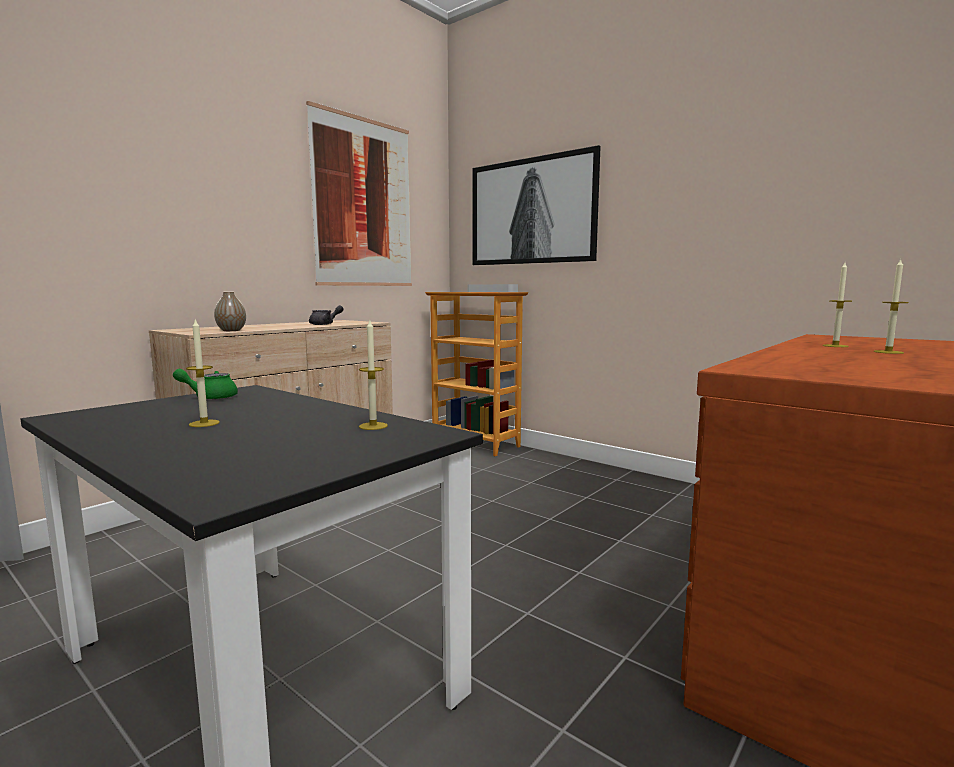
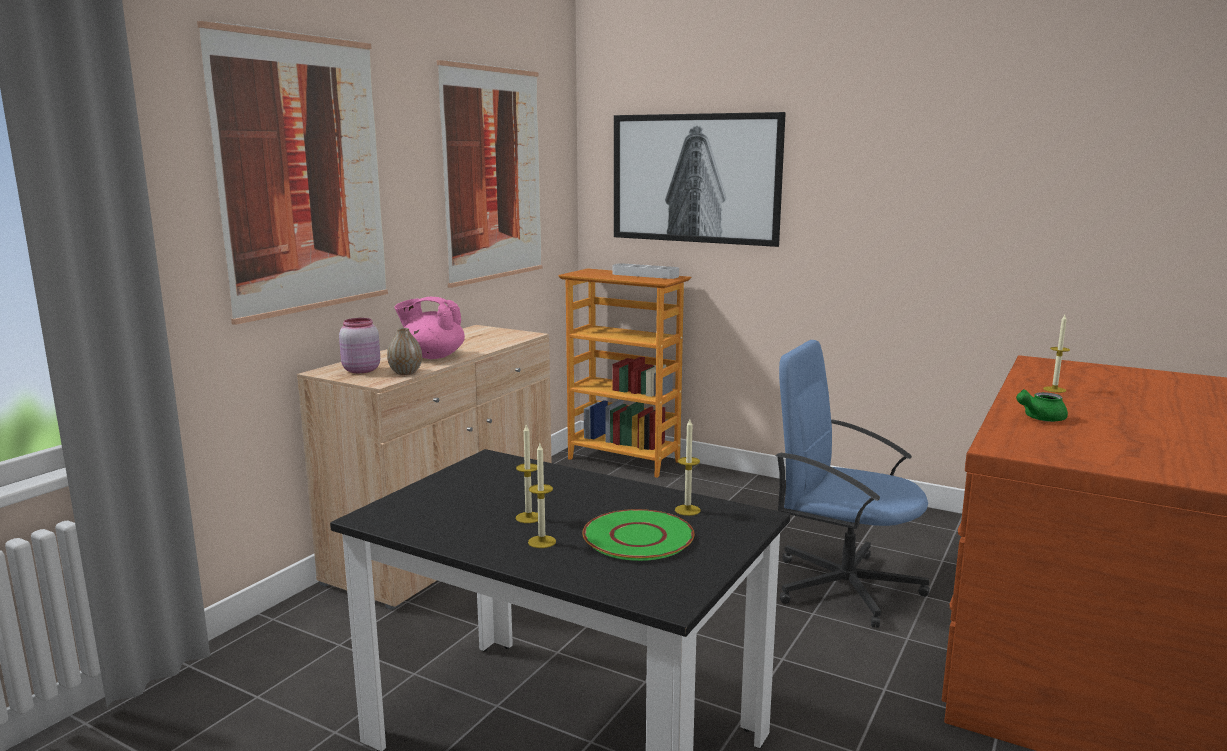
camera: 10 degrees left, 5 degrees up
(161, 166) = (303, 175): none -> picture
(200, 329) = (360, 370): none -> pink jar
(210, 397) = (471, 475): green teapot -> green teapot (1039, 418)
(274, 326) = (433, 356): none -> pink teapot
(287, 442) = (639, 537): none -> green plate
(325, 324) = (481, 344): grey teapot -> none
(620, 550) = (843, 586): none -> blue office chair
(888, 352) = (1101, 403): candle -> candle (542, 542)

